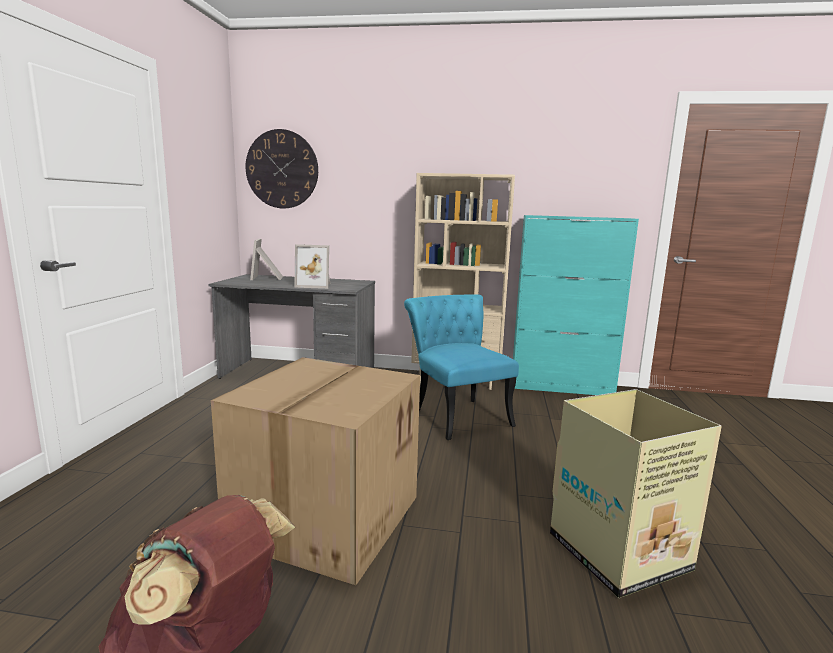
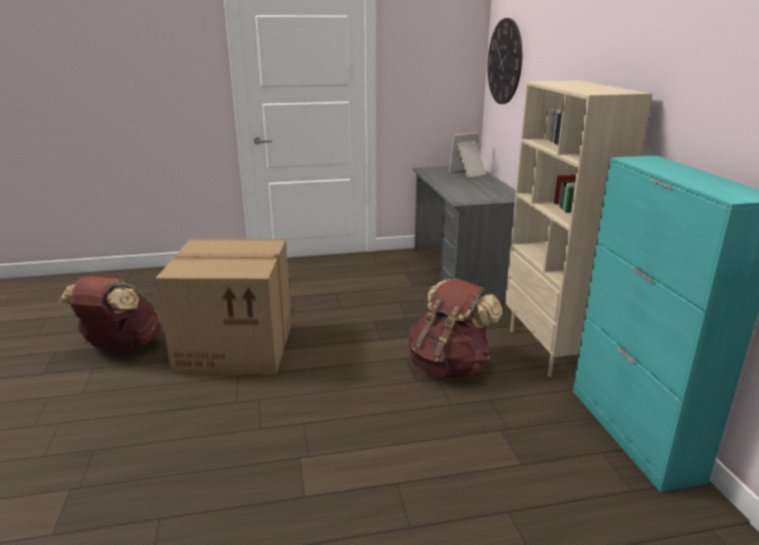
camera: 70 degrees right, 10 degrees up
(315, 285) = (460, 190): picture frame -> none
(456, 414) = (449, 366): turquoise chair -> brown backpack
(620, 552) = (232, 489): cardboard box -> none

